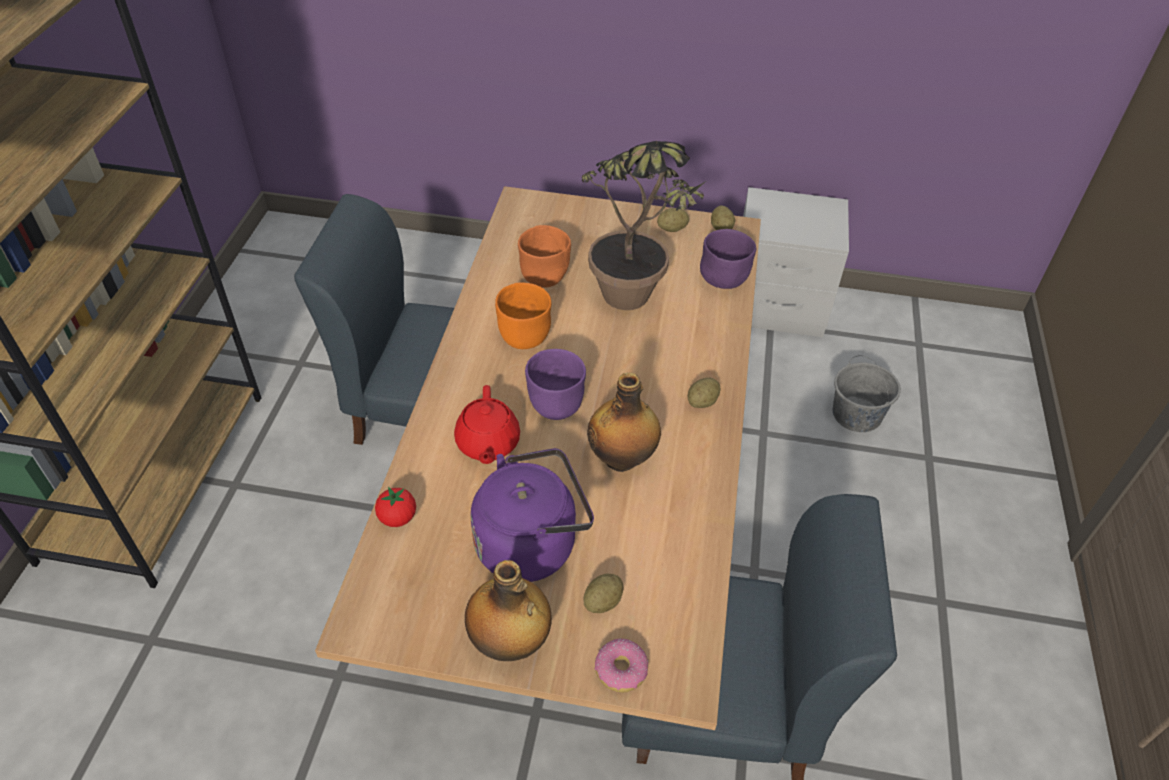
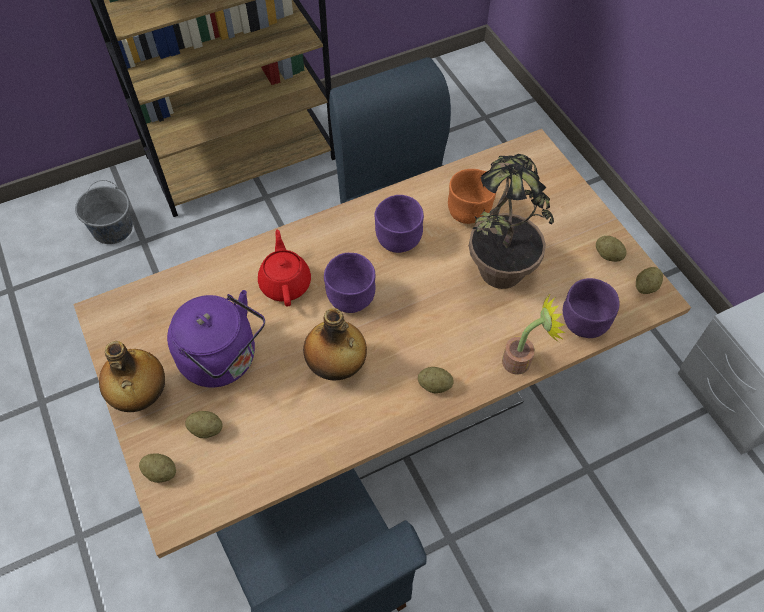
camera: 55 degrees right, 10 degrees up
(397, 517) = (190, 277): tomato -> none
(487, 443) = (285, 283): red teapot -> red teapot turned 120 degrees clockwise
(523, 337) = (398, 240): orange bowl -> purple bowl
(621, 670) = (160, 472): donut -> potato
(725, 334) = (522, 360): none -> potted plant
(857, 415) = (678, 531): grey bucket -> grey bucket (112, 229)

